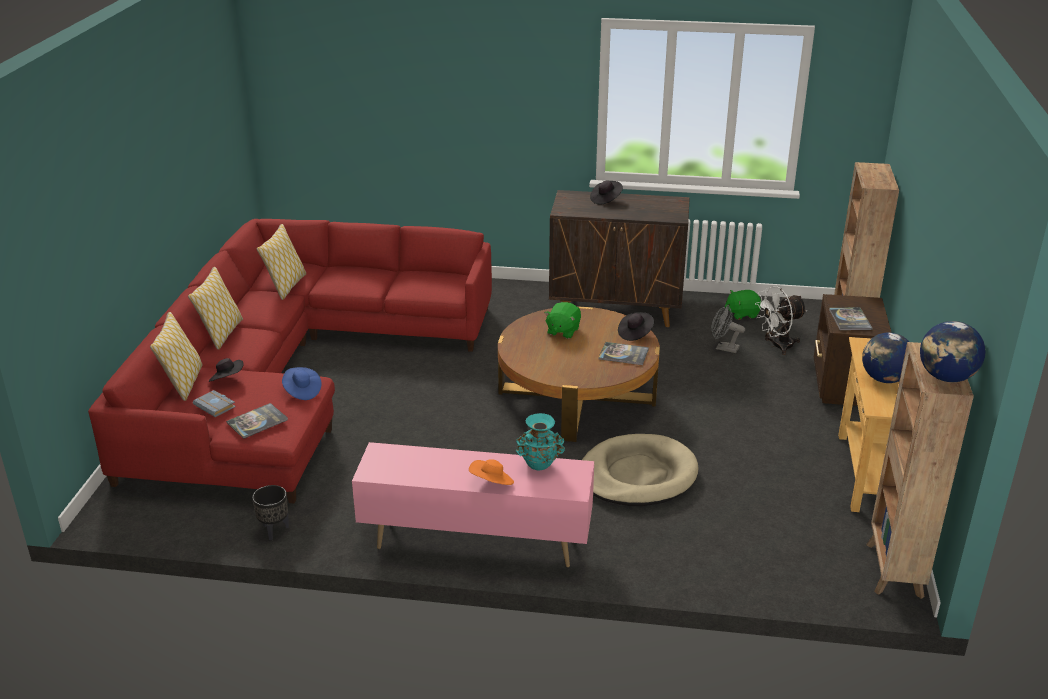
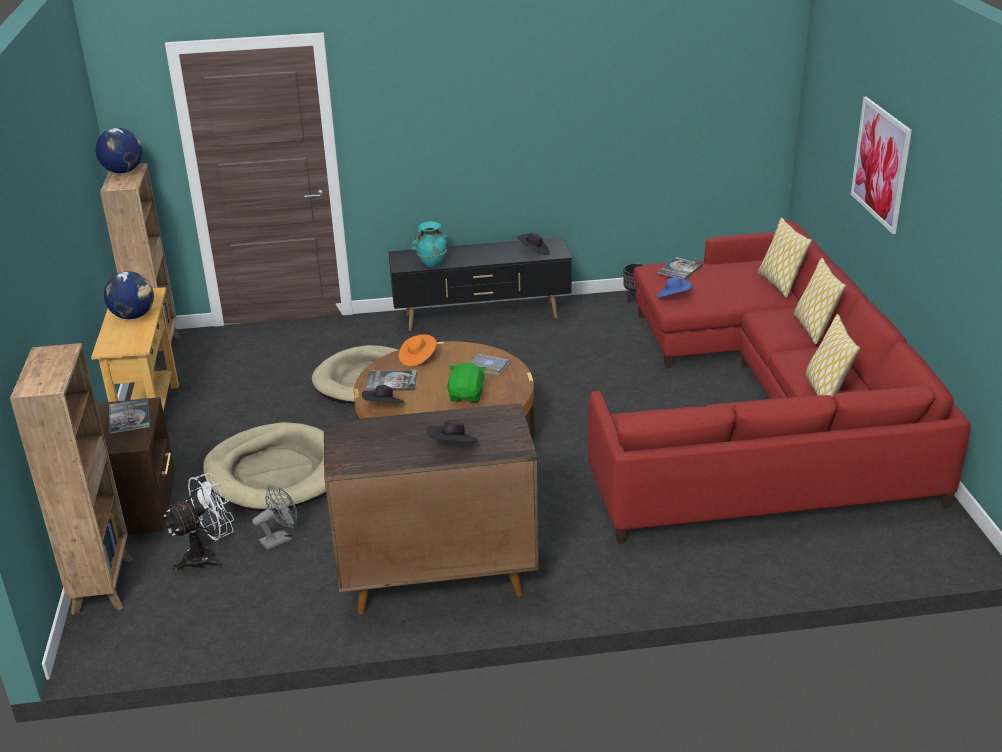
camera: 165 degrees right, 0 degrees up
(129, 204) = (880, 164): none -> picture
(216, 406) = (726, 271): grey book -> grey book (488, 368)
(227, 379) = (746, 291): black hat -> black hat (534, 252)
(475, 542) = (482, 317): pink tv stand -> black tv stand
(492, 483) = (461, 249): orange hat -> orange hat (418, 358)
(723, 348) = (280, 539): grey fan -> grey fan turned 45 degrees counterclockwise
(730, 395) = (276, 473): none -> beige dog bed
(742, 314) = (248, 609): green plush toy -> none

